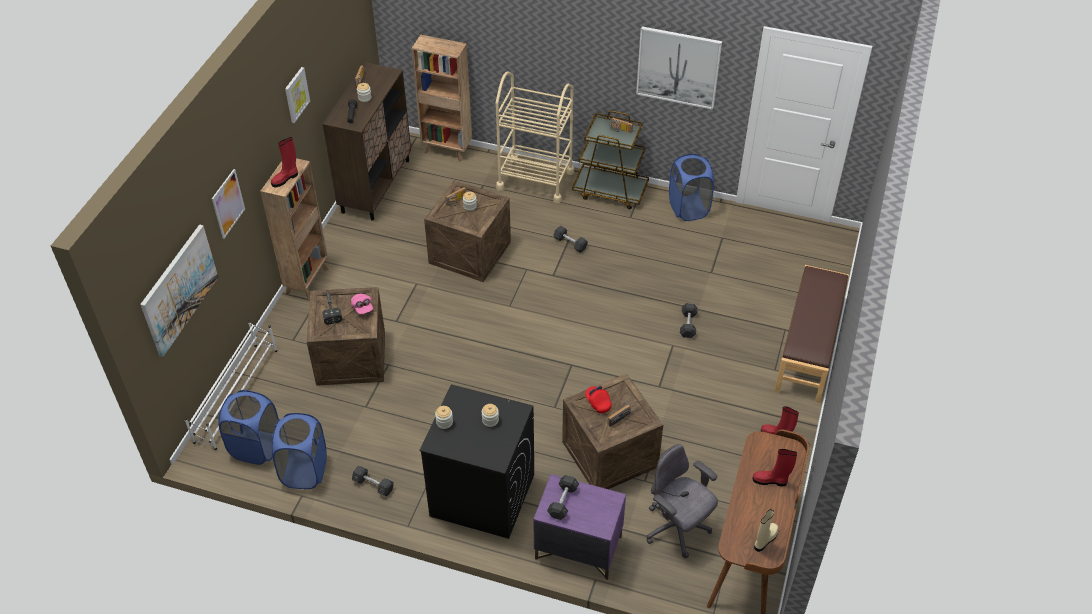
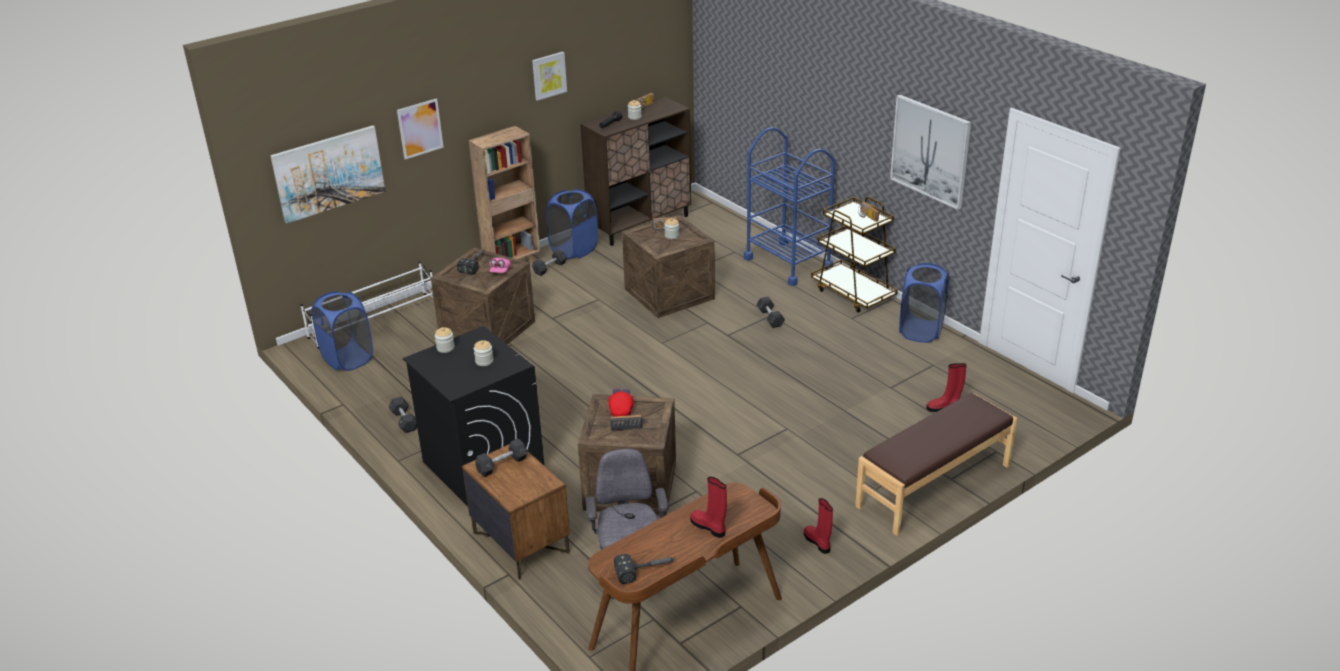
camera: 35 degrees right, 15 degrees down
(285, 179) = (497, 138): red boot -> red boot (944, 407)
(304, 471) = (364, 389): blue laundry basket -> blue laundry basket (574, 250)
(447, 150) = (729, 219): brown bookcase -> none
(535, 180) = (788, 263): beige cart -> blue cart
(577, 548) = (520, 543): purple nightstand -> brown nightstand
(688, 325) = (820, 419): grey dumbbell -> grey dumbbell (549, 268)
(765, 539) = (646, 570): beige boot -> hammer

